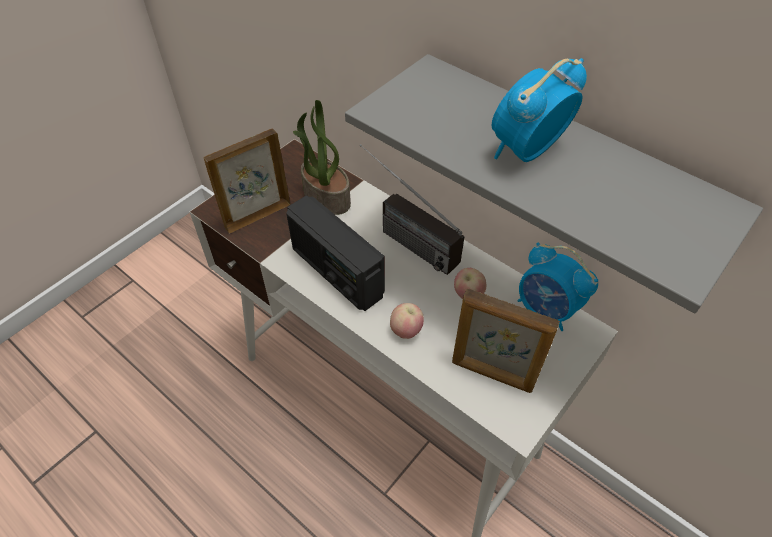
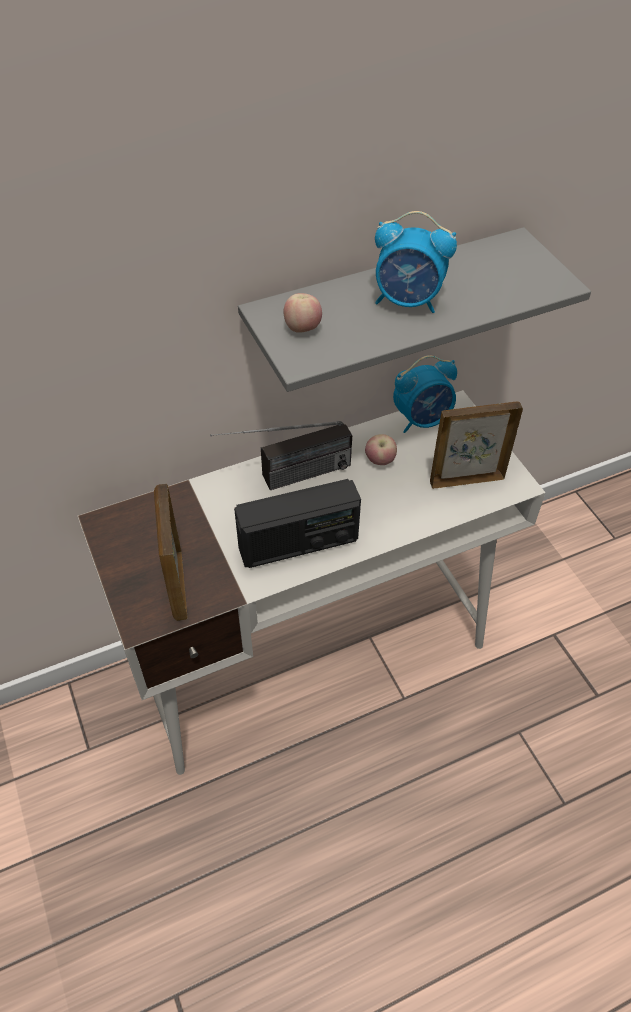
camera: 65 degrees left, 0 degrees up
(325, 197) = (191, 518): potted plant -> none
(406, 330) = (395, 517): apple -> apple (302, 328)
(492, 374) = (466, 479): picture frame -> picture frame turned 150 degrees counterclockwise
(526, 151) = (408, 301): alarm clock -> alarm clock turned 60 degrees counterclockwise

